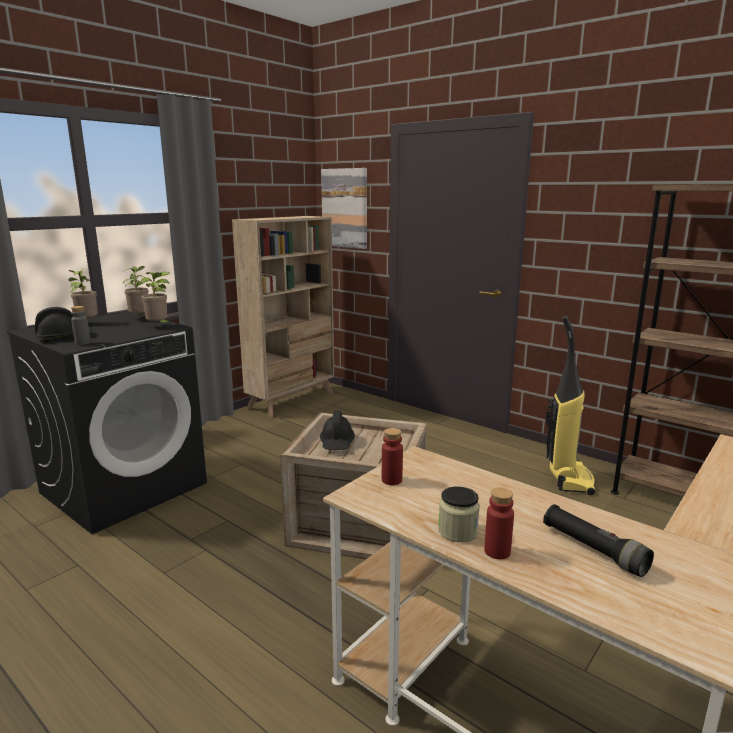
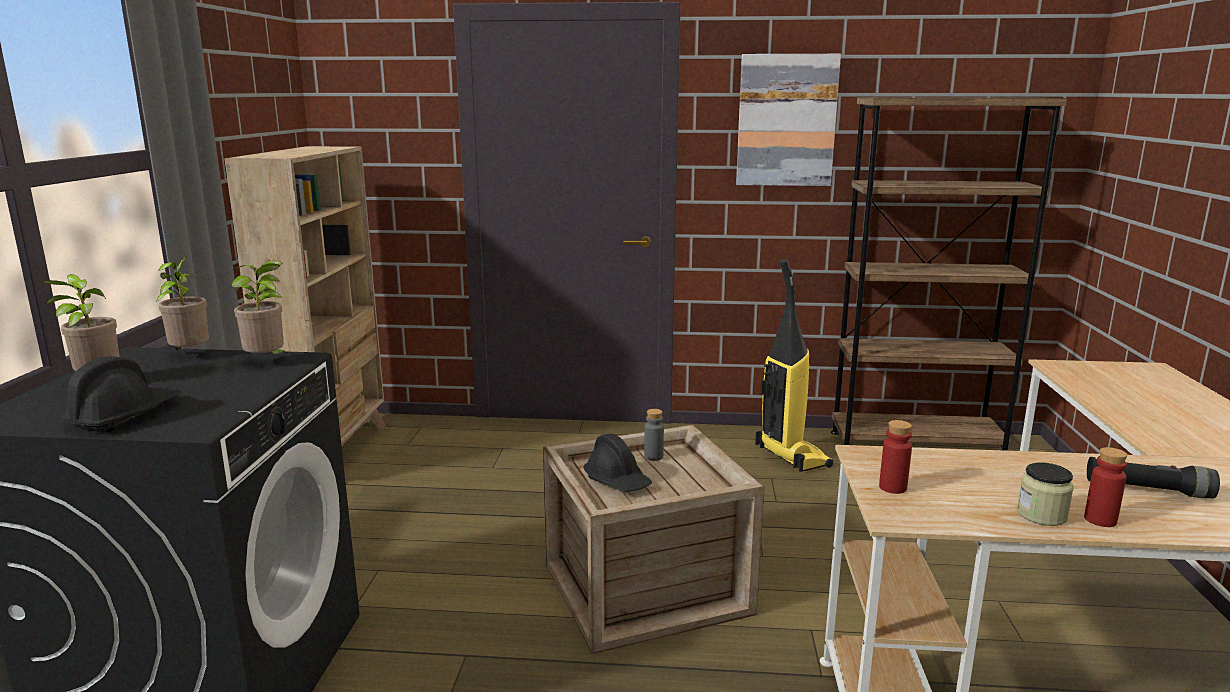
camera: 35 degrees left, 0 degrees up
(82, 343) = (196, 417): grey bottle -> grey bottle (653, 457)
(345, 208) = (371, 132): picture -> picture (786, 120)

